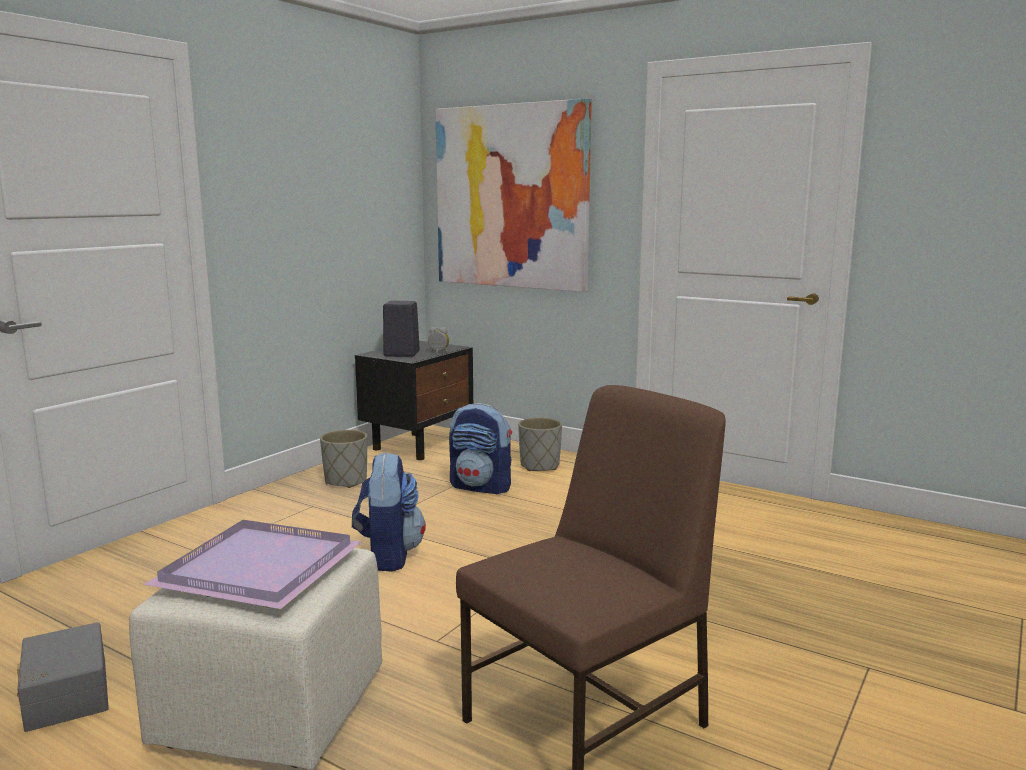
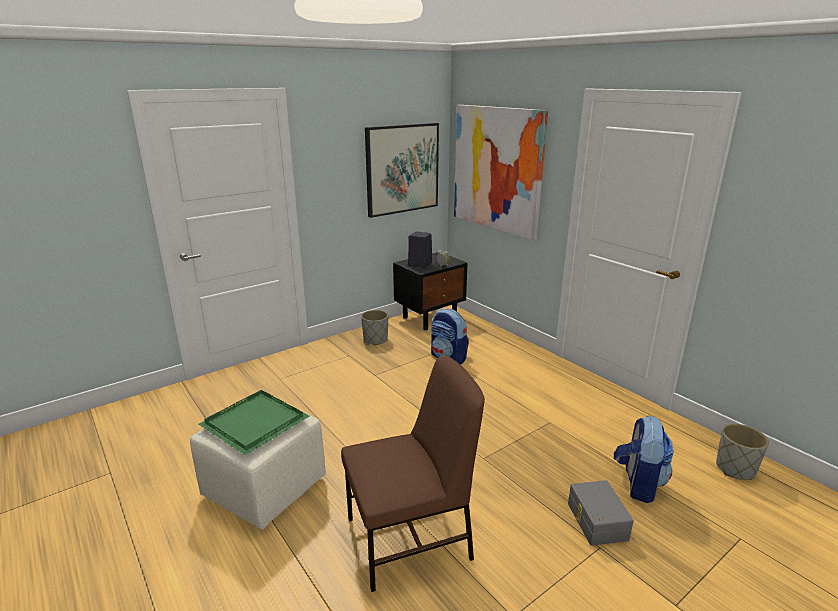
camera: 20 degrees right, 10 degrees up
(64, 694) = (184, 454): grey storage box -> grey storage box (596, 521)
(260, 570) = (254, 424): purple tray -> green tray
(361, 202) = (402, 169): none -> picture
(388, 555) = (369, 400): backpack -> backpack (638, 483)
(539, 466) = (493, 346): grey planter -> grey planter (734, 468)

